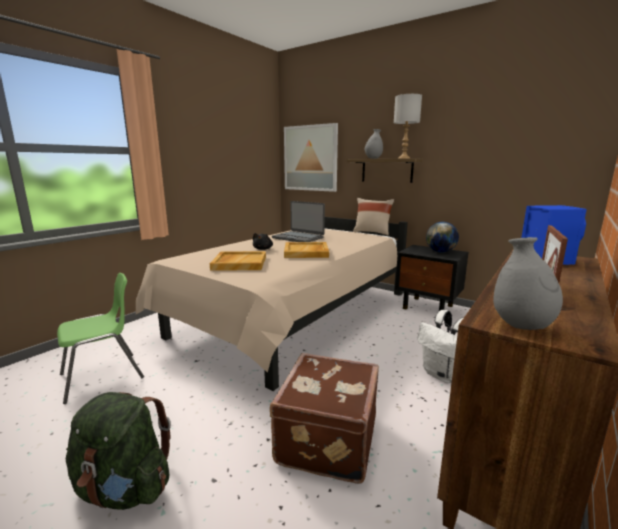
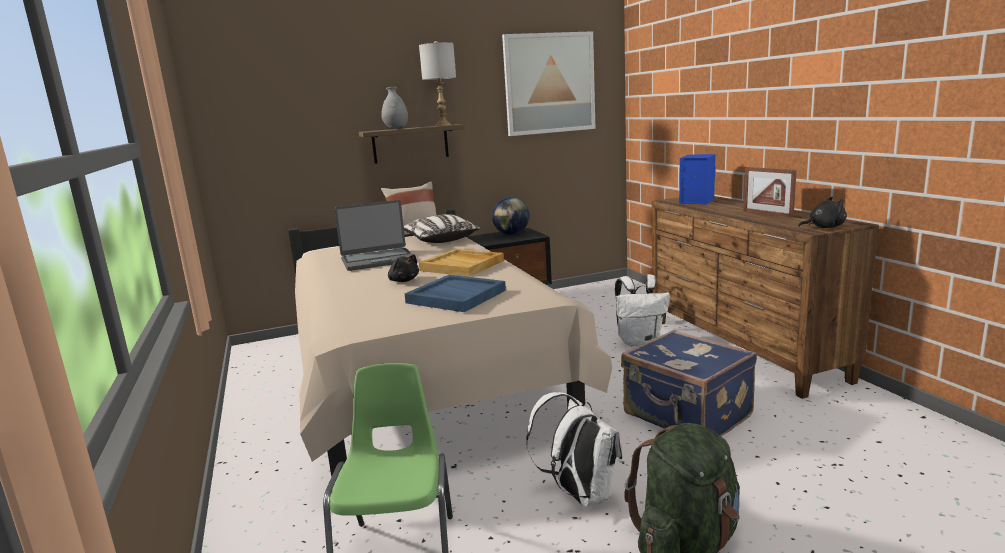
camera: 55 degrees left, 0 degrees up
(179, 416) = (580, 494): none -> white backpack
(239, 263) = (455, 297): beige tray -> blue tray
(310, 158) = (267, 136): picture -> picture (549, 83)
(325, 439) = (686, 416): brown suitcase -> blue suitcase
(360, 238) = (440, 240): none -> pillow
(521, 326) = (824, 227): grey vase -> black plush toy

